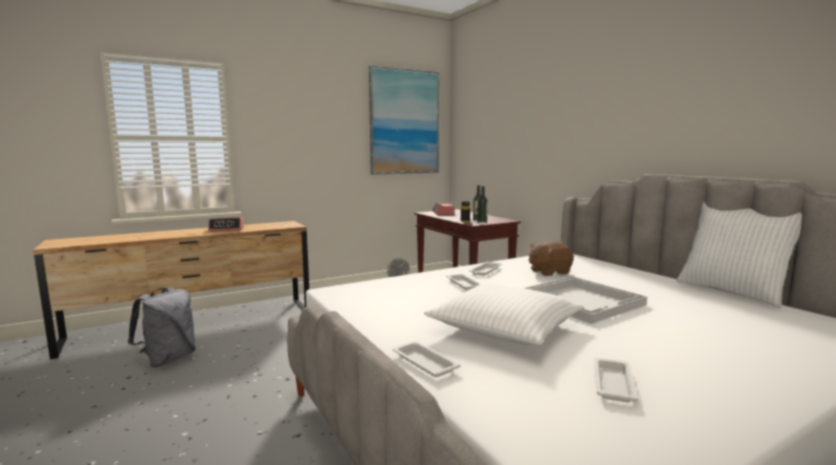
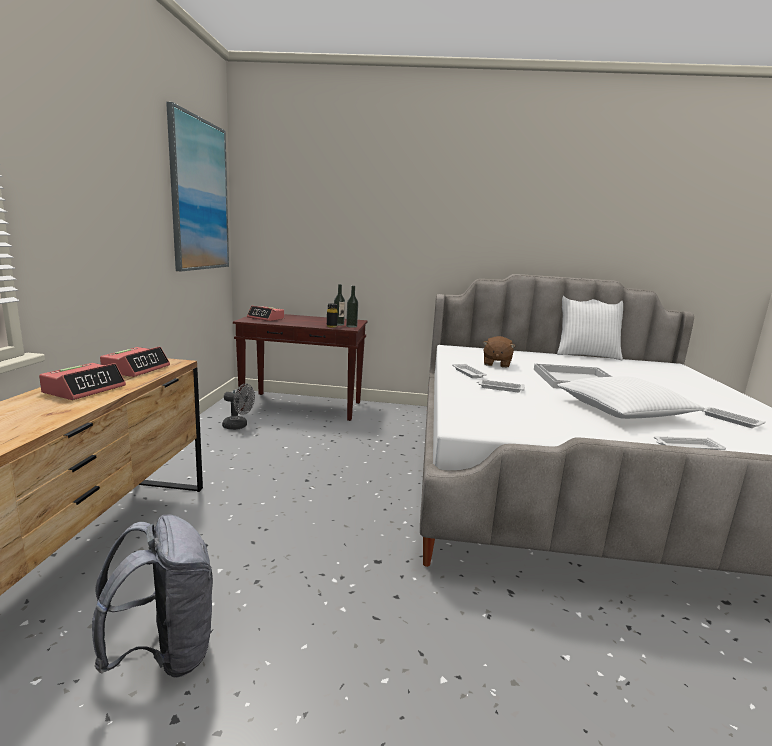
camera: 55 degrees left, 5 degrees up
(270, 226) = (136, 369): none -> alarm clock

